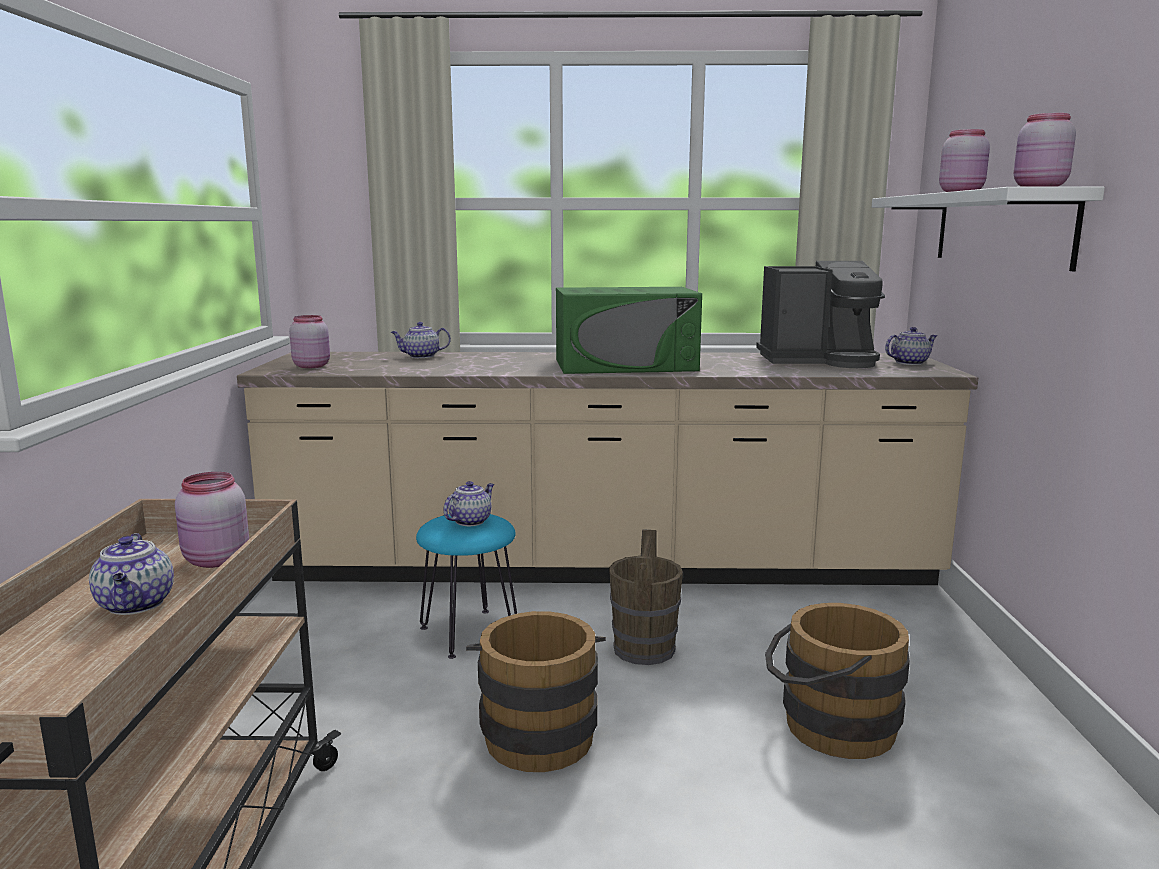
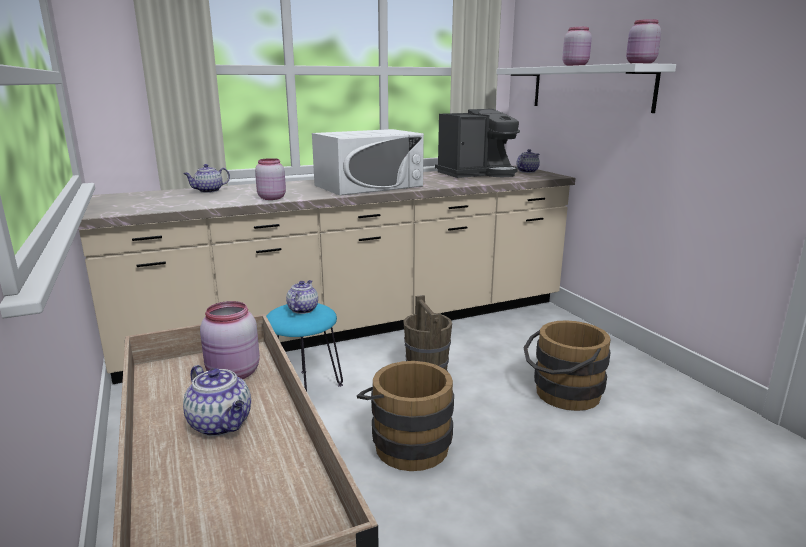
camera: 25 degrees left, 5 degrees up
(311, 366) = (130, 206): pink jar -> pink jar (271, 198)
(625, 365) = (369, 186): green microwave -> white microwave

